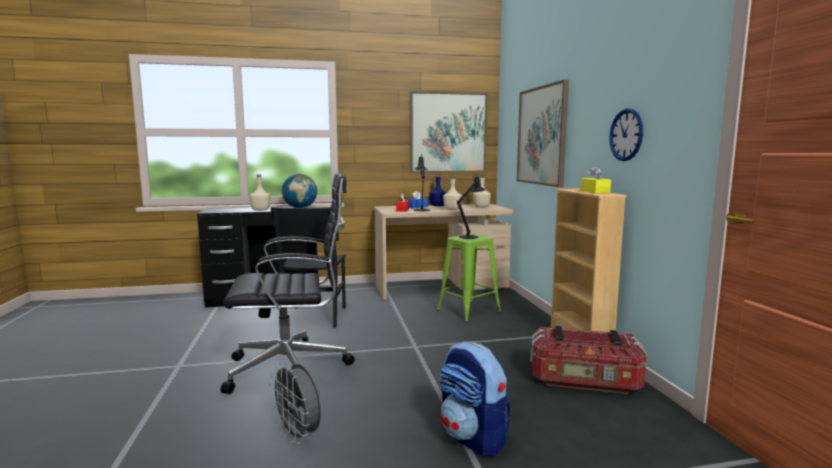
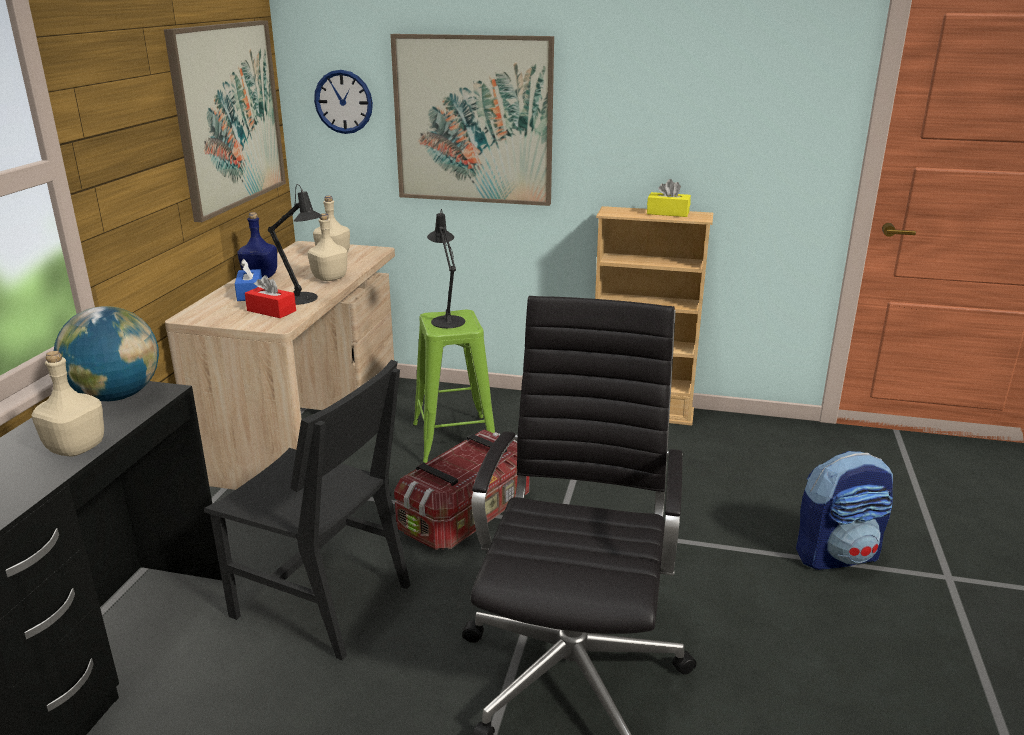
camera: 65 degrees left, 15 degrees up
(298, 435) = (802, 697): grey fan -> none
(584, 381) = (732, 444): storage box -> storage box (468, 516)
(626, 135) = (705, 135): wall clock -> wall clock (343, 102)

